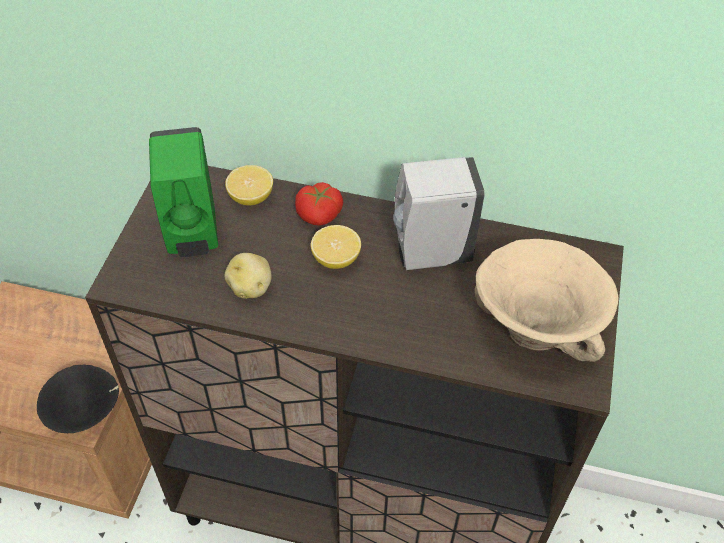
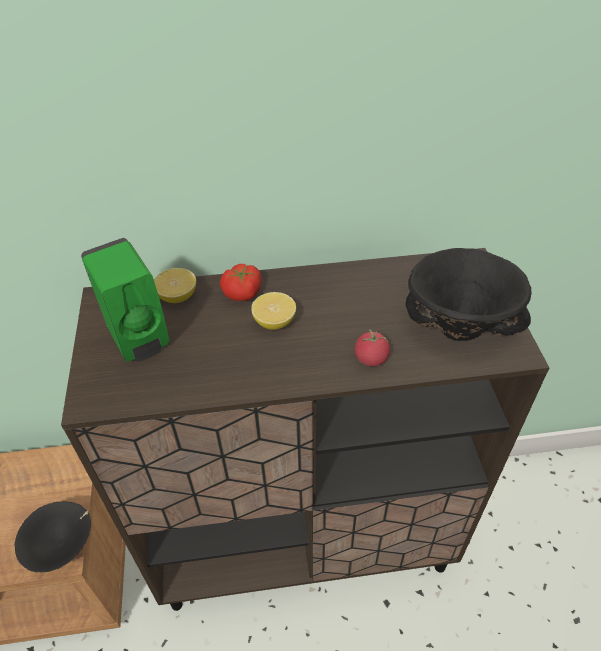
camera: 20 degrees left, 5 degrees down
(251, 287) = (213, 367): potato -> none
(416, 333) = (371, 358): none -> tomato
(428, 253) = (346, 295): white soap dispenser -> none
(535, 327) = (458, 324): beige bowl -> black bowl

